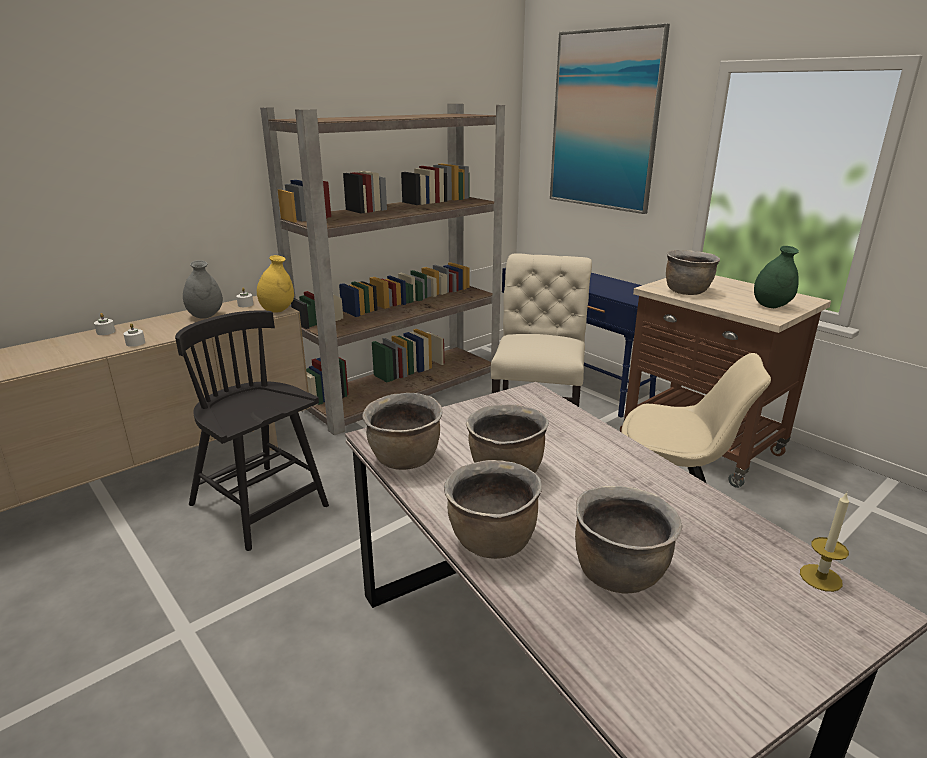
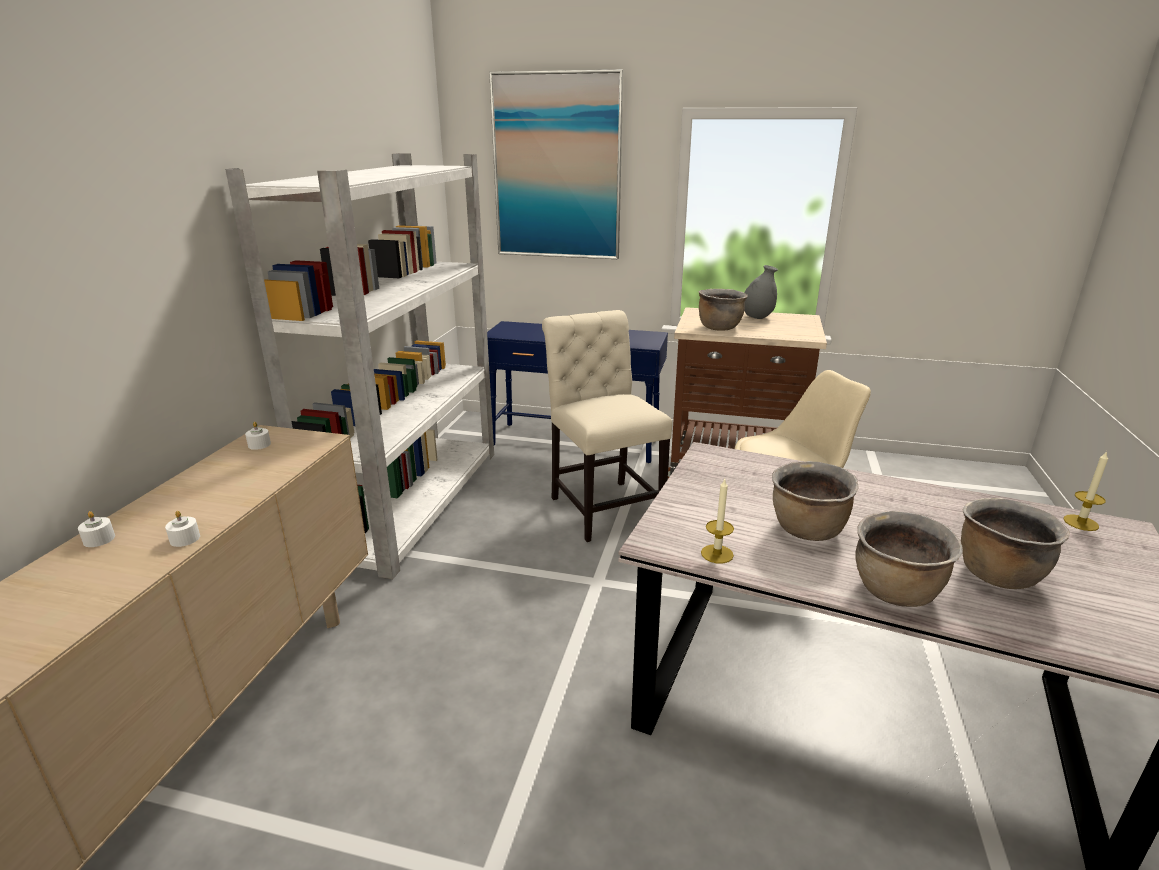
camera: 35 degrees left, 0 degrees up
(206, 316) = (228, 474): grey vase -> grey vase (757, 317)
(260, 506) = (402, 695): black chair -> none
(277, 310) = (319, 440): yellow vase -> none
(403, 390) = (413, 502): brown bookcase -> white bookcase
(405, 460) = (717, 554): brown cooking pot -> candle
(771, 306) = (794, 328): green vase -> none

